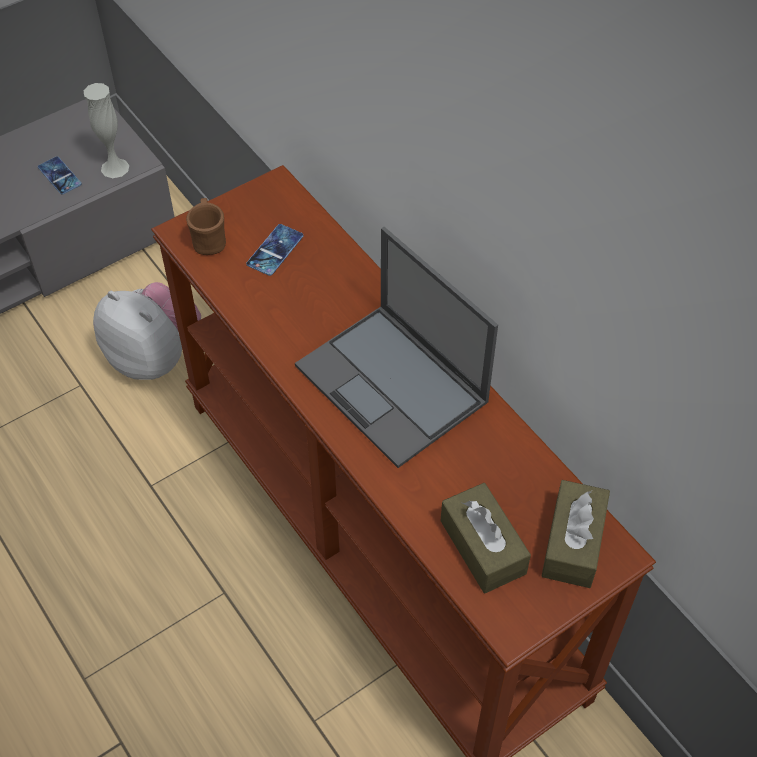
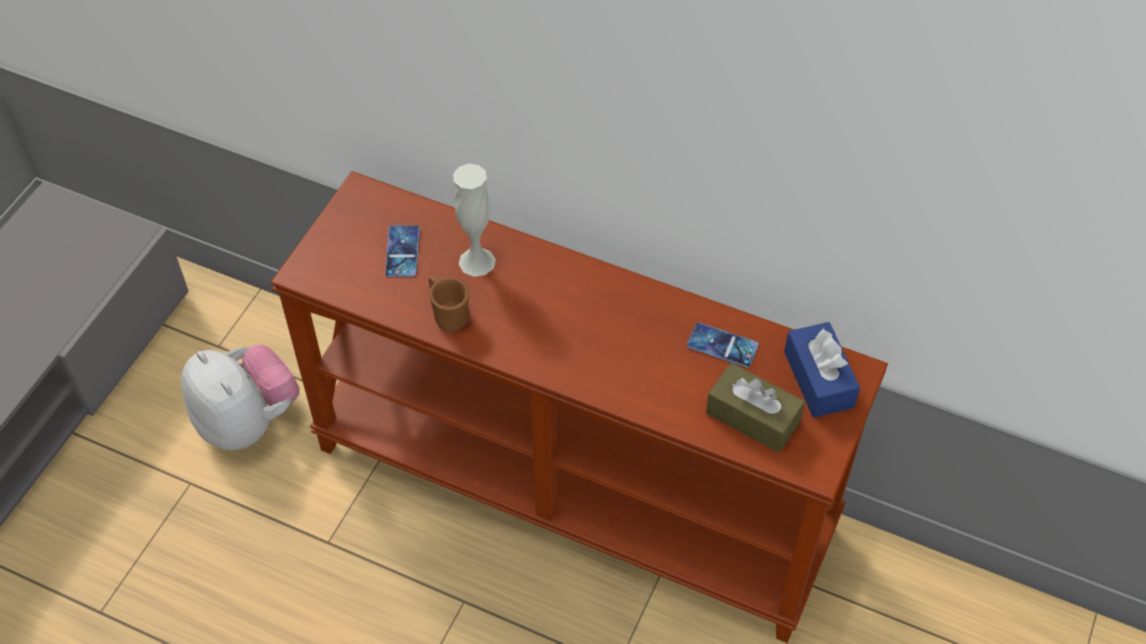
camera: 30 degrees left, 0 degrees up
(59, 176) = (61, 282): phone -> phone (722, 345)
(115, 168) = (115, 250): white vase -> white vase (477, 261)
(155, 356) = (247, 421): plush toy -> plush toy turned 45 degrees clockwise
(209, 240) = (334, 269): brown mug -> brown mug (448, 314)
(393, 385) = (590, 321): laptop -> none
(573, 543) = (818, 379): brown tissue box -> blue tissue box

